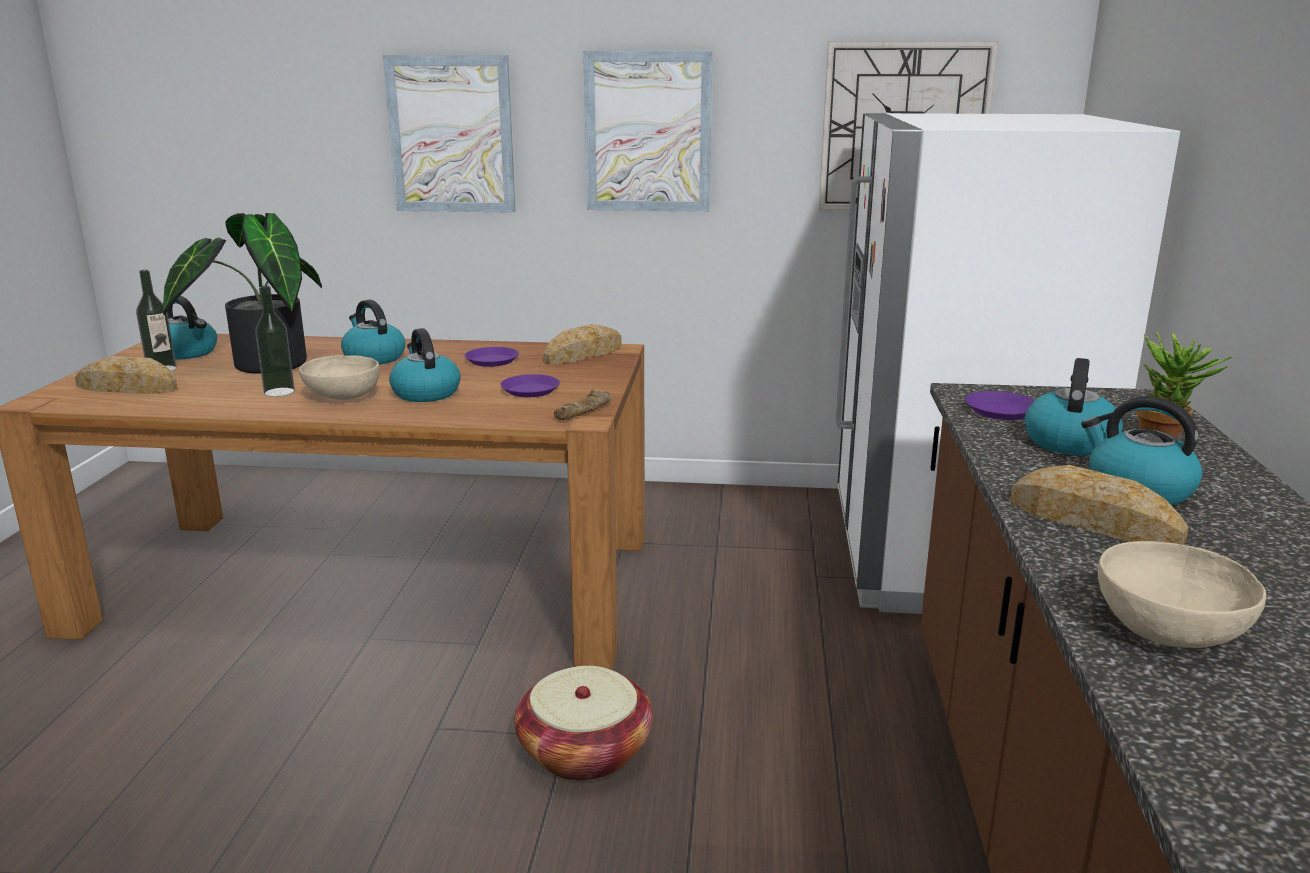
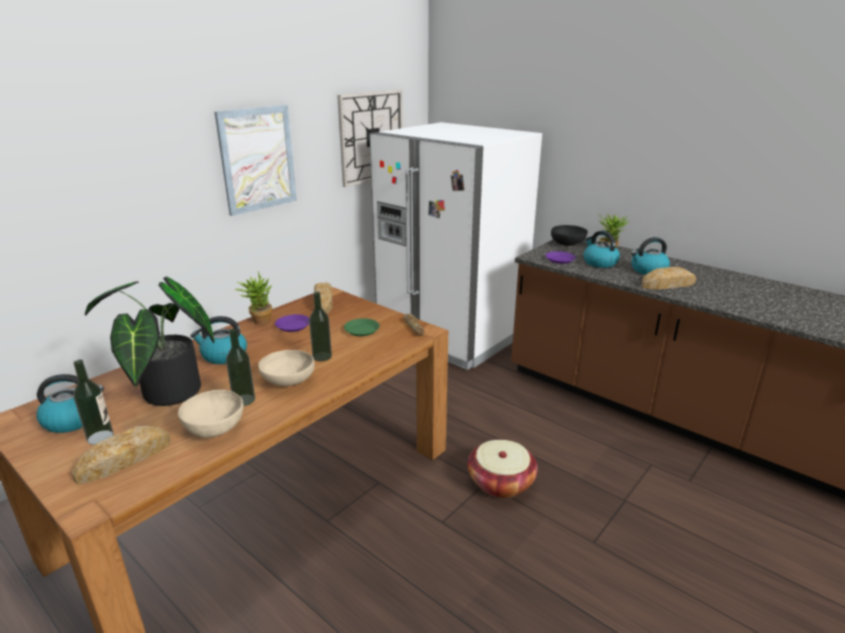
camera: 55 degrees left, 5 degrees up
(425, 393) = (322, 356): kettle -> bottle
(451, 135) = (130, 183): picture -> none
(484, 345) = (259, 320): none -> potted plant
(530, 390) = (362, 330): purple plate -> green plate
(1113, 402) = (568, 244): none -> black bowl
(1168, 629) = (746, 304): beige bowl -> beige bowl (214, 427)

